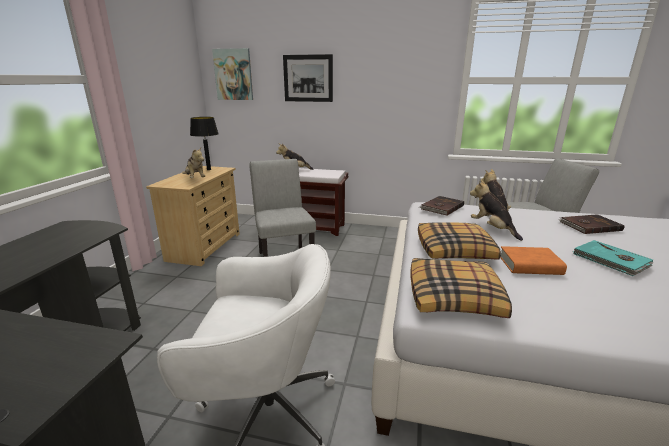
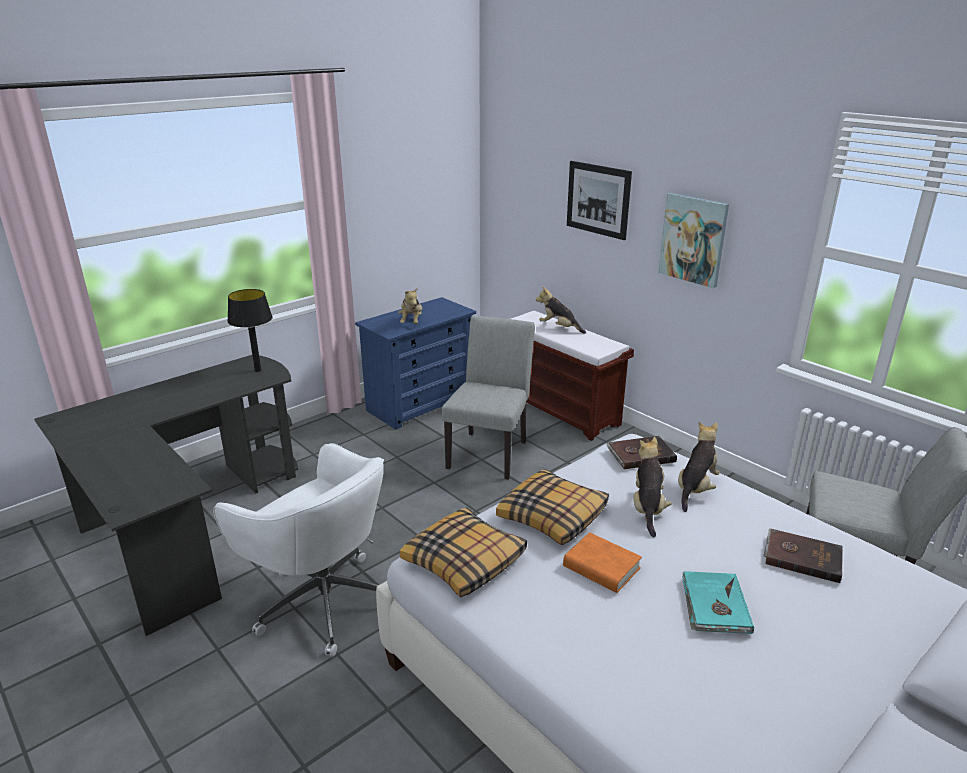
camera: 35 degrees right, 5 degrees up
(205, 246) = (420, 404): beige dresser -> blue dresser
(208, 169) = (443, 308): black table lamp -> black table lamp (257, 370)
(233, 74) = (513, 176): picture -> picture (693, 239)

